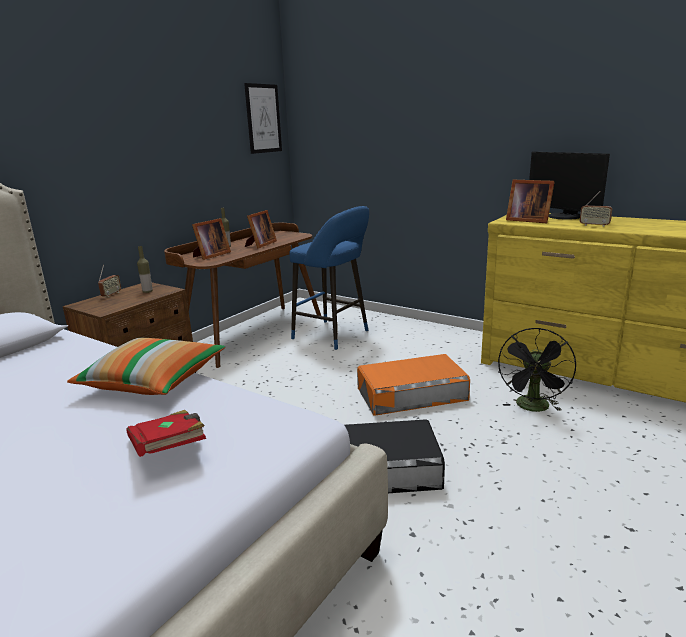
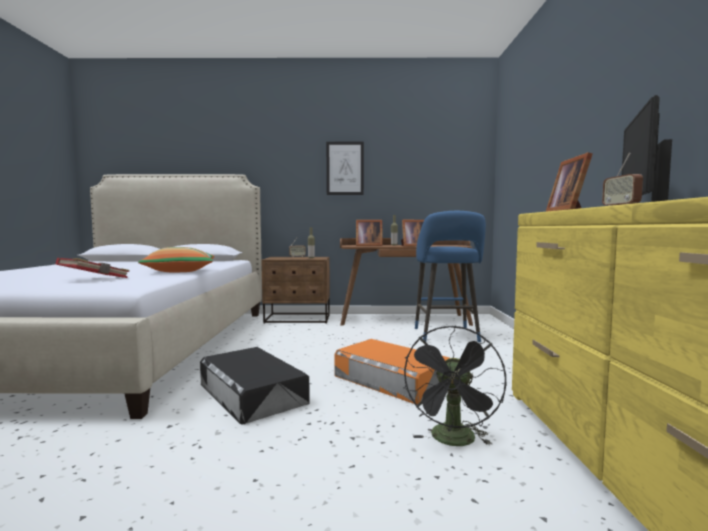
camera: 55 degrees right, 15 degrees down
(263, 118) = (464, 154): picture -> picture (345, 168)
(533, 408) = (454, 441): black fan -> black fan turned 60 degrees counterclockwise

